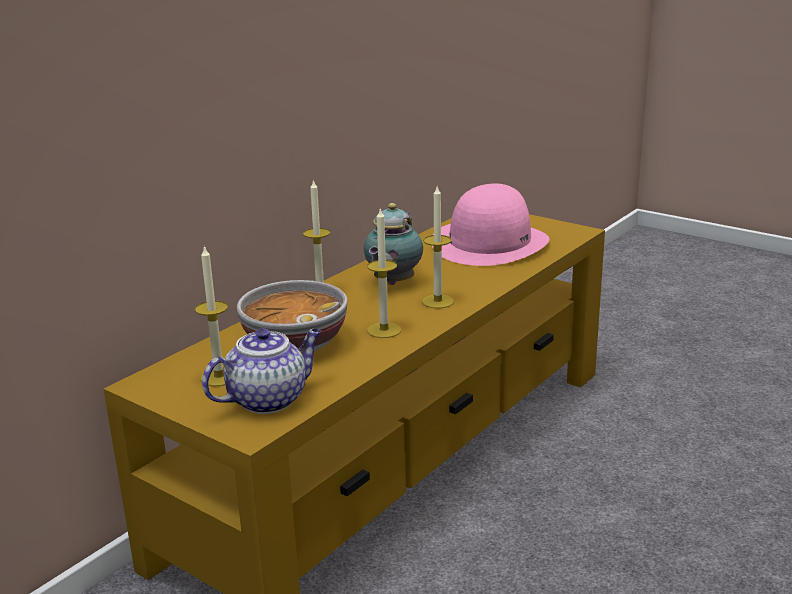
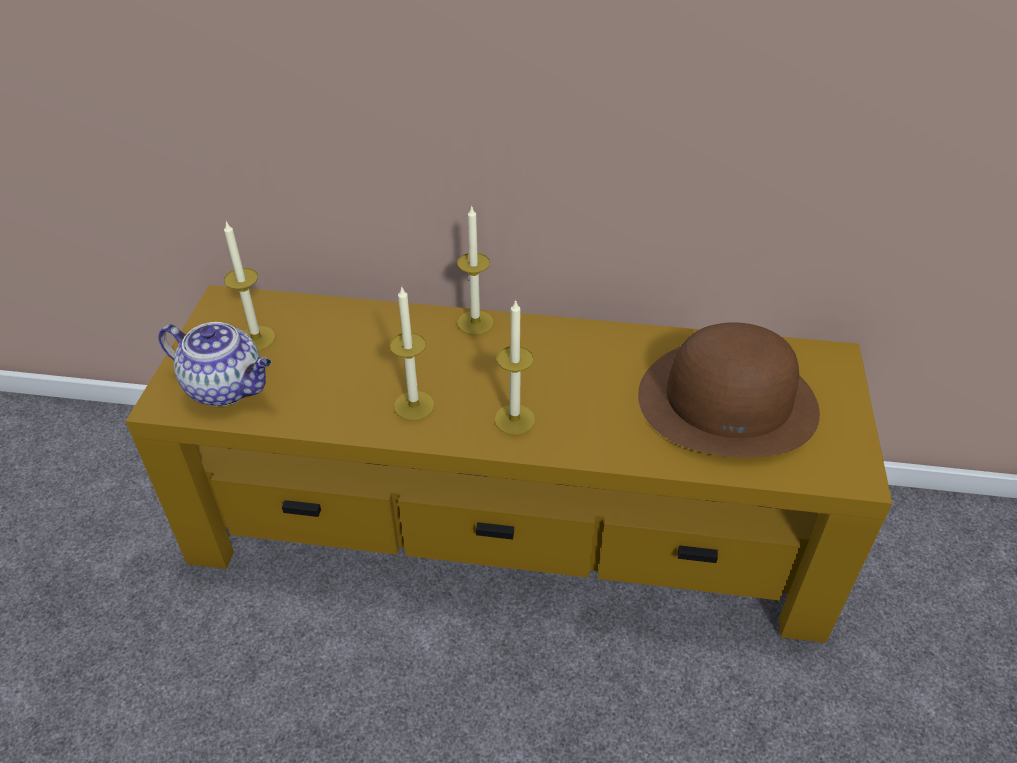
camera: 60 degrees right, 20 degrees up
(294, 343) = (347, 355): bowl -> none
(392, 283) = (538, 364): teapot -> none
(490, 243) = (728, 401): pink hat -> brown hat

